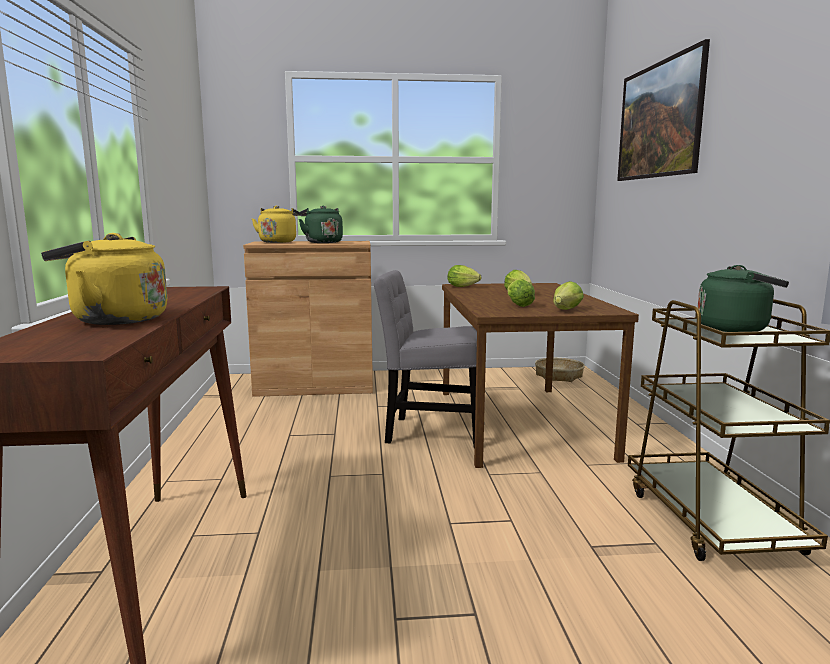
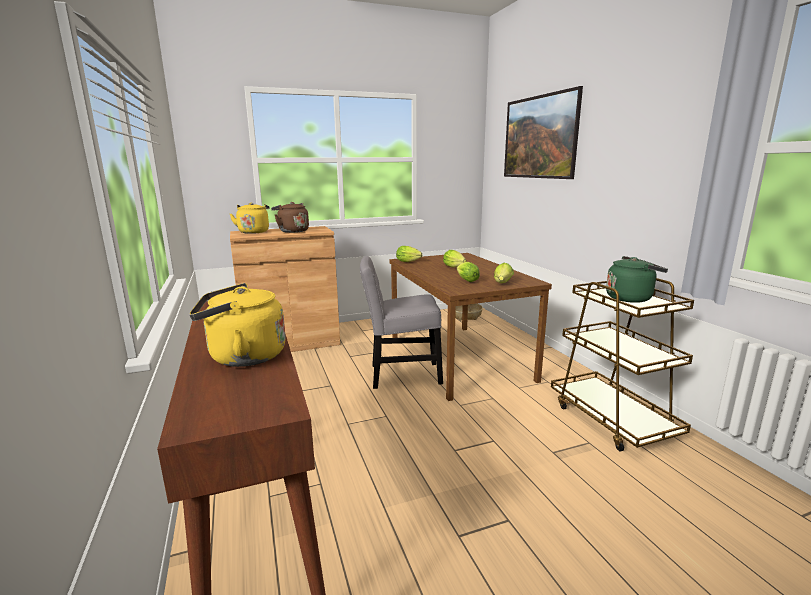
camera: 15 degrees left, 5 degrees up
(322, 242) = (292, 231): green kettle -> brown kettle

